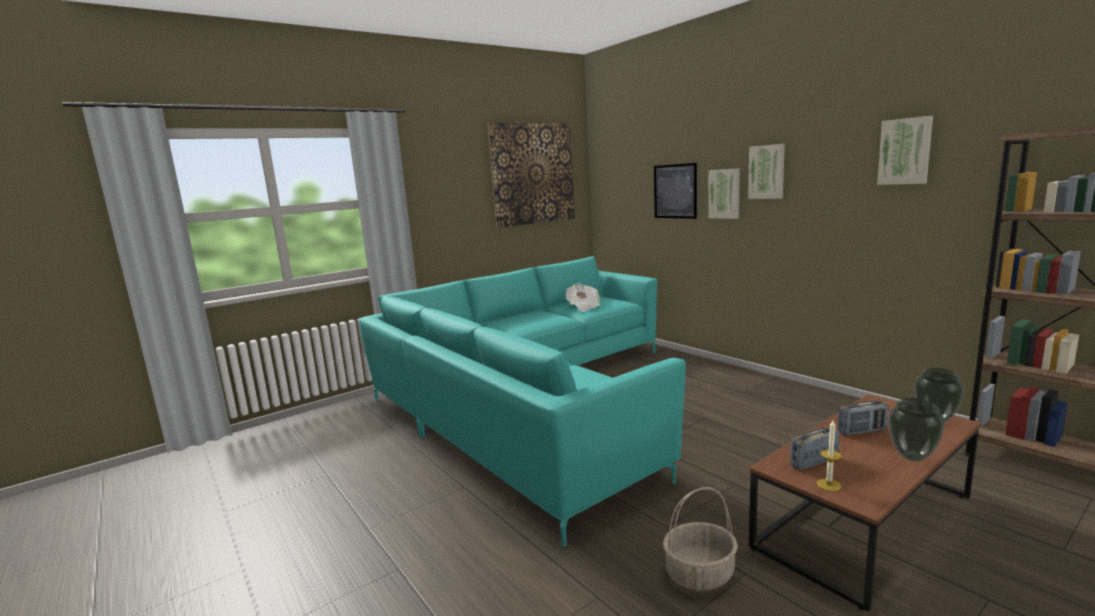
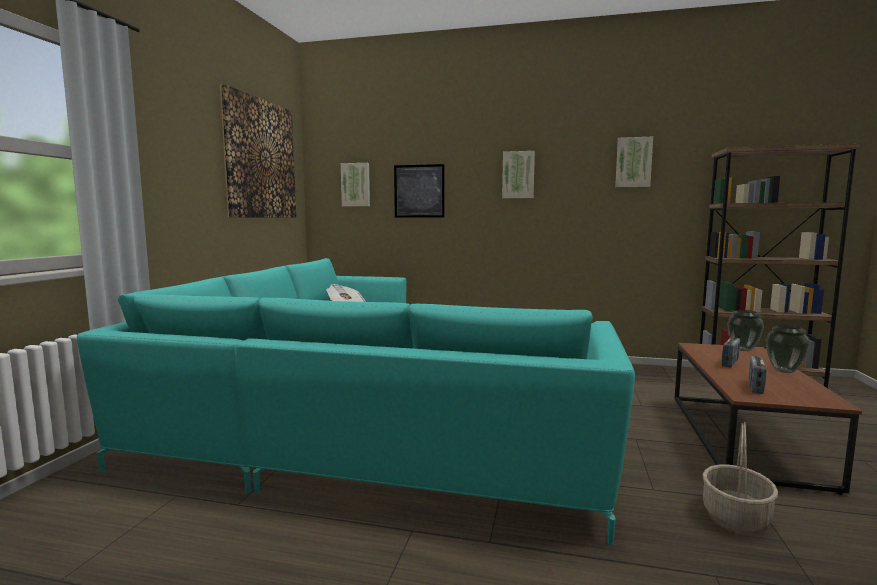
camera: 40 degrees left, 5 degrees down
(725, 193) = (475, 194): picture -> picture (356, 185)
(828, 485) = (795, 398): candle -> none

